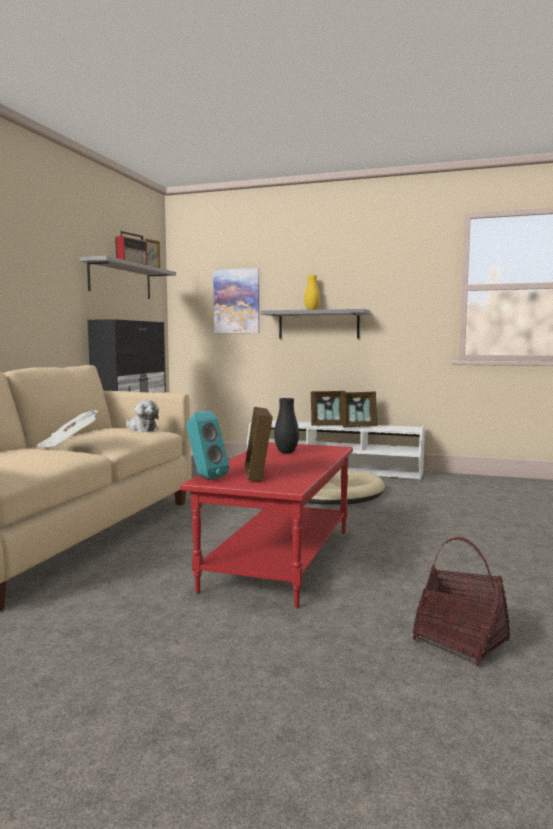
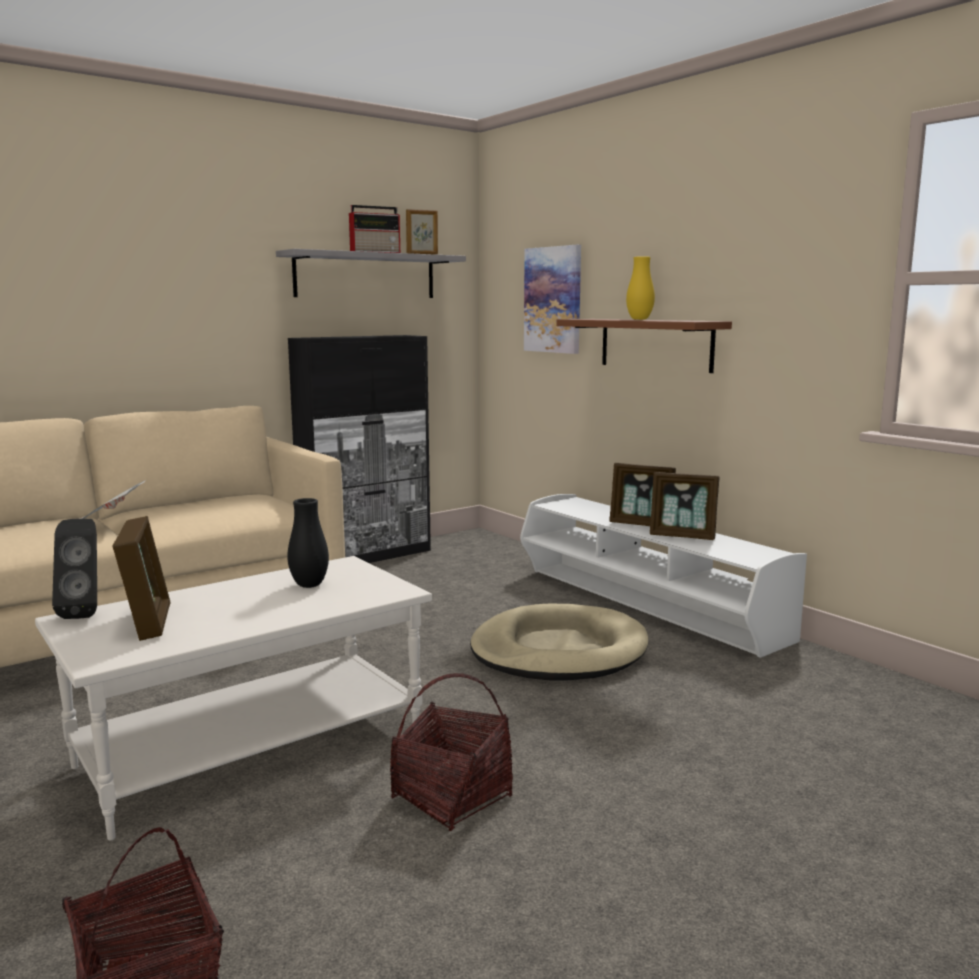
camera: 35 degrees right, 5 degrees up
(141, 429) = (268, 505): plush toy -> none
(205, 477) = (85, 612): turquoise speaker -> black speaker
(257, 474) = (148, 622): picture frame -> picture frame turned 135 degrees clockwise
(278, 558) = (252, 747): red coffee table -> white coffee table
(318, 324) = (655, 344): grey shelf -> brown shelf
(412, 548) = (452, 797): none -> basket

